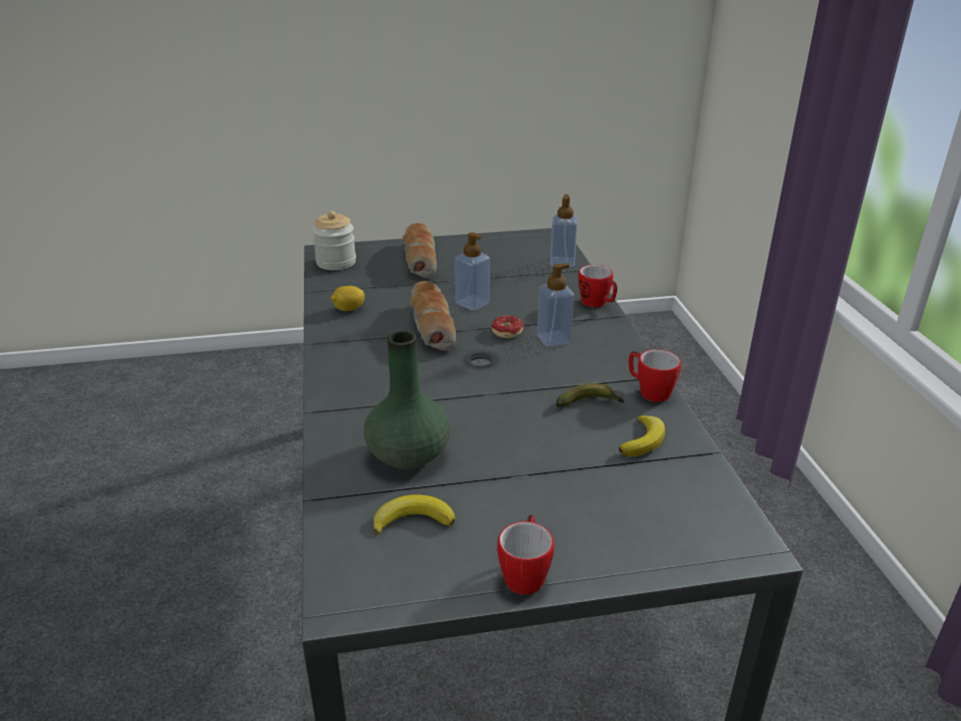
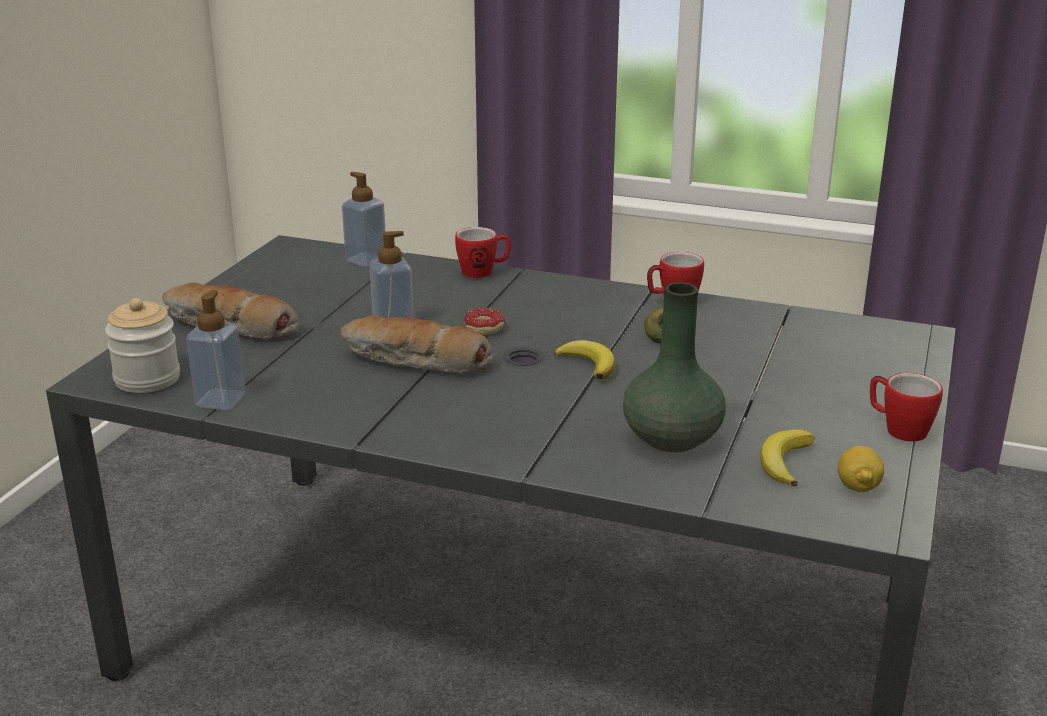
camera: 60 degrees left, 5 degrees down
(349, 309) = (301, 400): lemon -> lemon (858, 487)
(553, 339) = (527, 311): soap dispenser -> soap dispenser (220, 400)
(643, 440) = (747, 327): banana -> banana (589, 364)

